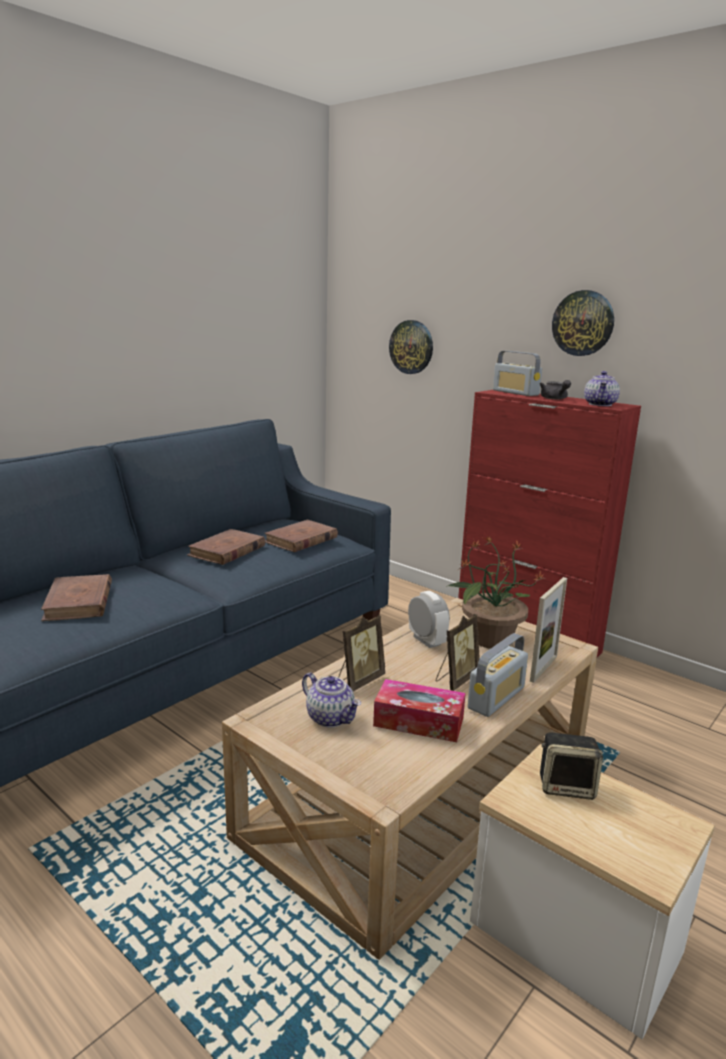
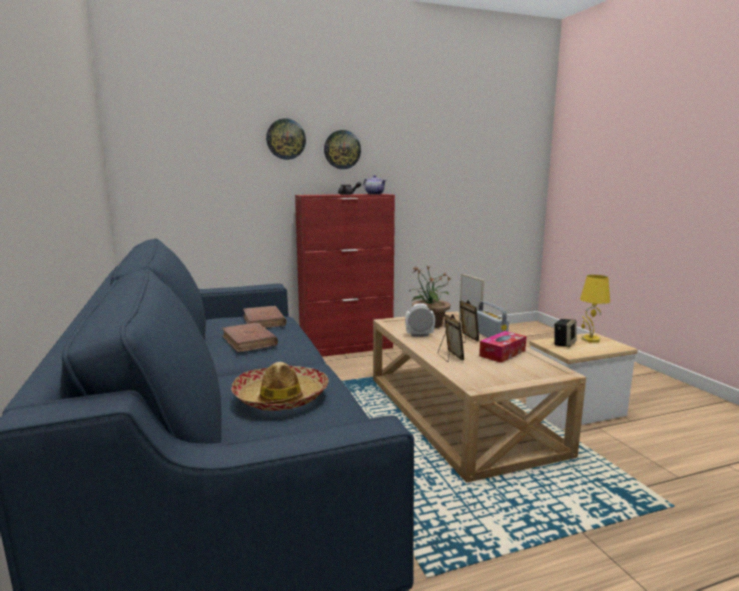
camera: 60 degrees left, 5 degrees down
(79, 602) = (281, 397): brown book -> hat
(331, 718) = (485, 370): teapot -> none
(411, 347) = (210, 172): wall clock -> wall clock (286, 139)
(515, 393) = (317, 194): radio -> none
(643, 821) = (590, 339): none -> yellow table lamp

